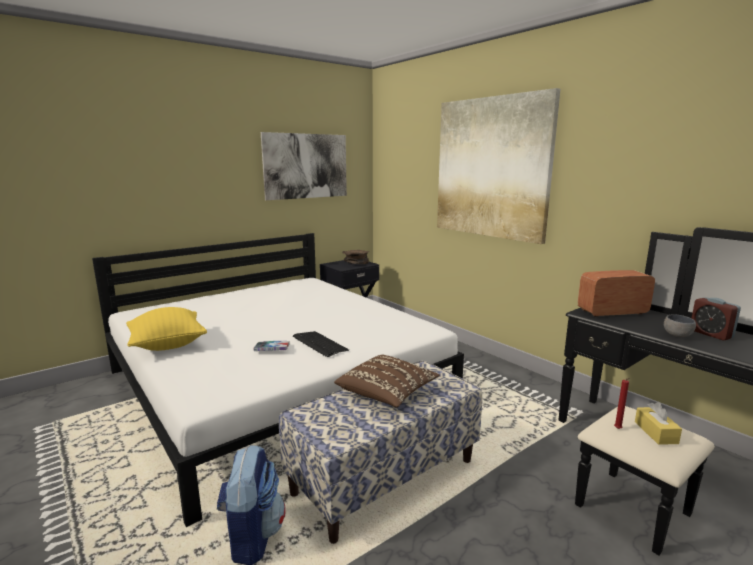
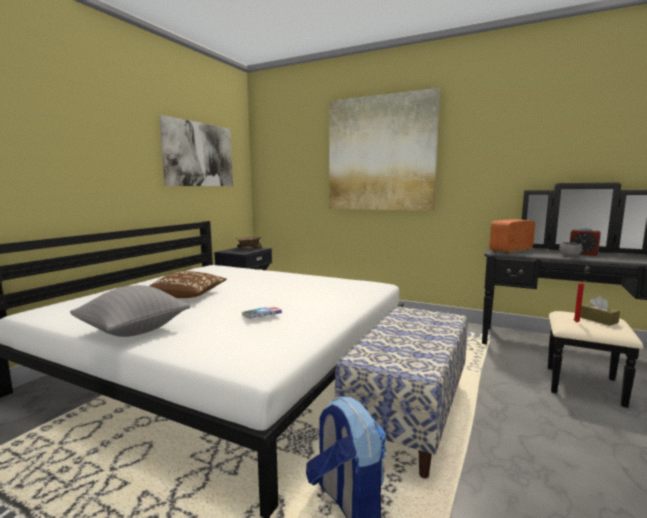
camera: 25 degrees left, 5 degrees down
(167, 345) = (133, 331): yellow pillow -> grey pillow
(319, 344) = (302, 306): keyboard -> none
(387, 393) = (406, 331): brown pillow -> brown pillow (188, 296)
(655, 432) = (598, 320): yellow tissue box -> brown tissue box

